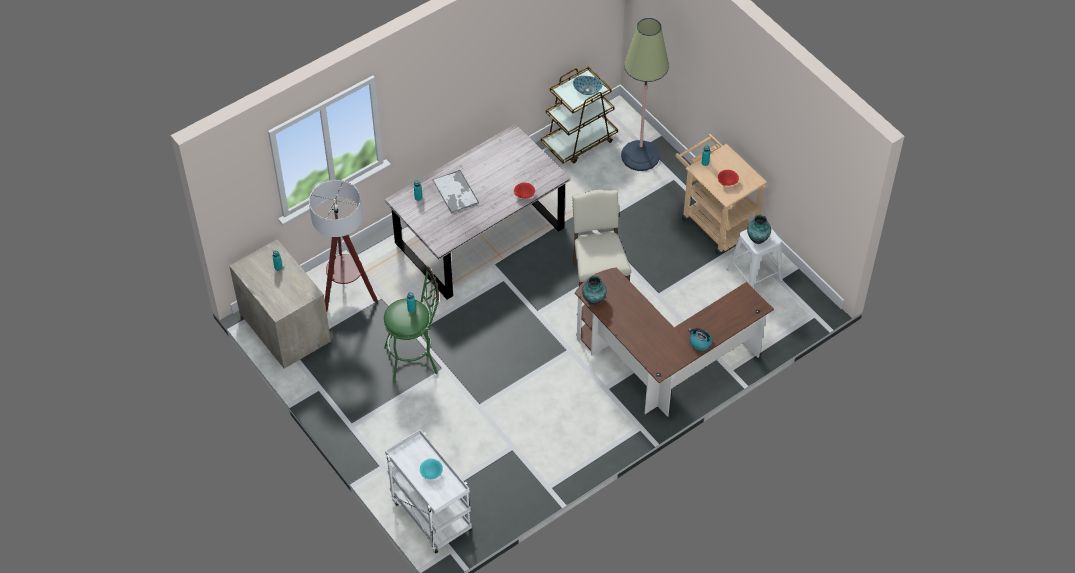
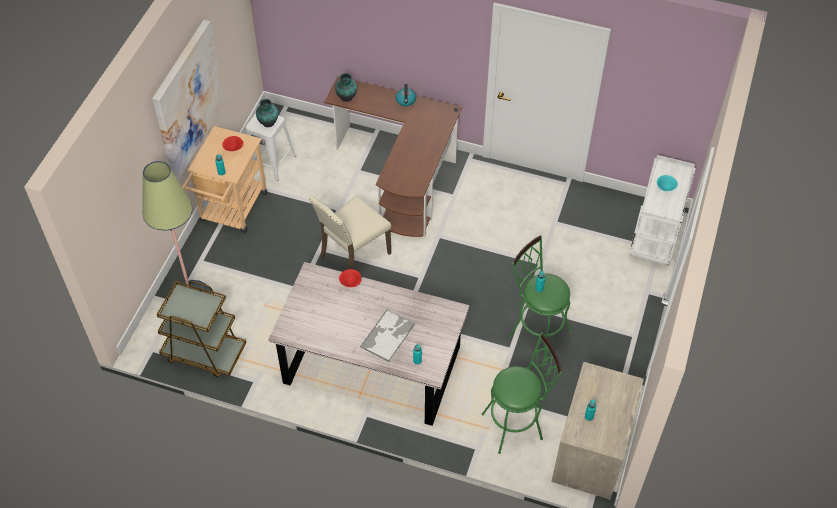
camera: 125 degrees left, 0 degrees up
(347, 294) = (517, 425): floor lamp -> green stool
(587, 90) = (187, 302): bowl -> none
(593, 300) = (421, 180): vase -> vase (347, 98)
(754, 115) = (187, 99): none -> picture

